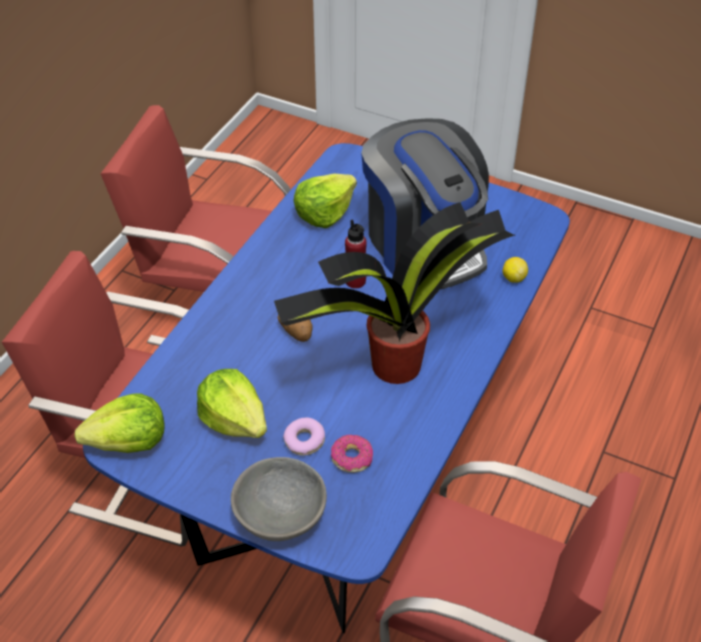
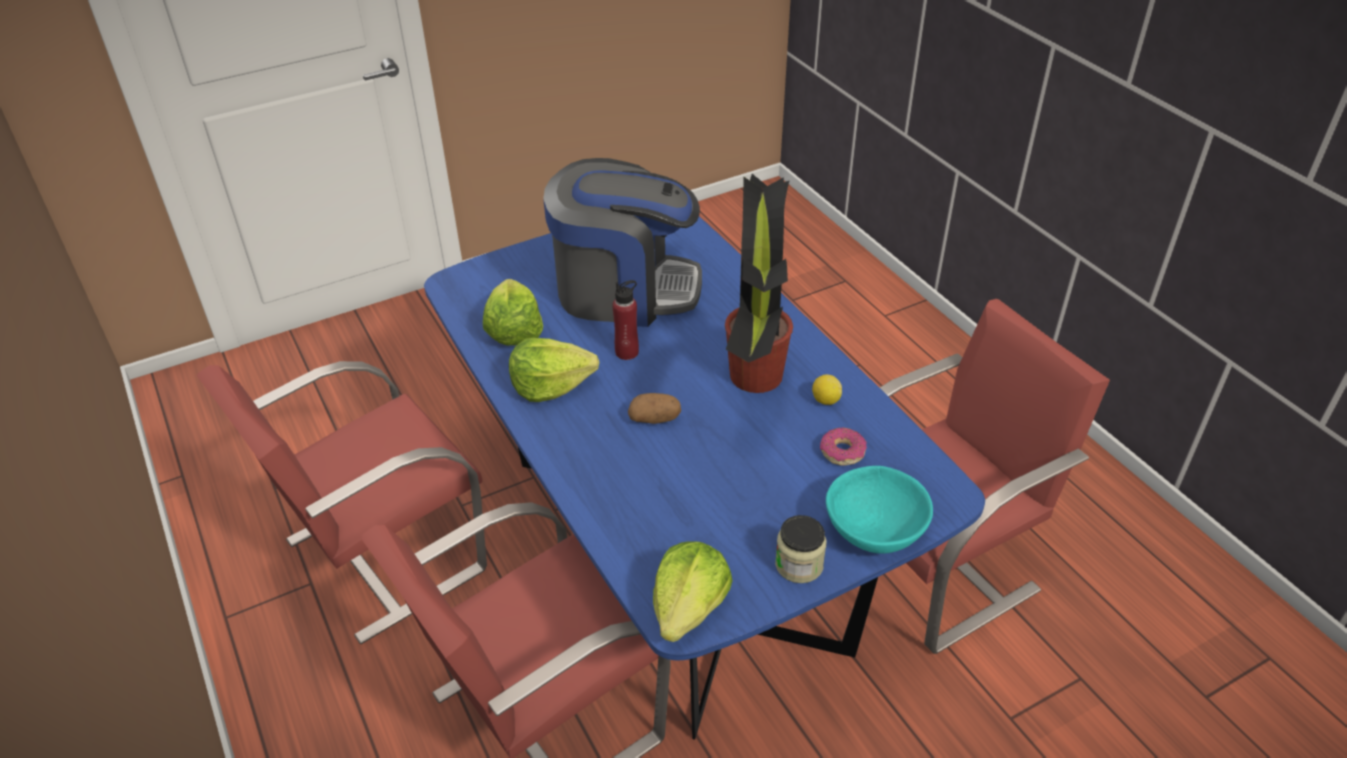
camera: 55 degrees left, 5 degrees down
(211, 485) = (799, 565): none -> jar
(234, 419) = (728, 512): lettuce -> lettuce (550, 385)
(281, 514) = (873, 529): grey bowl -> turquoise bowl
(304, 441) = (796, 474): donut -> none
(513, 278) = (720, 263): lemon -> lemon (825, 400)

